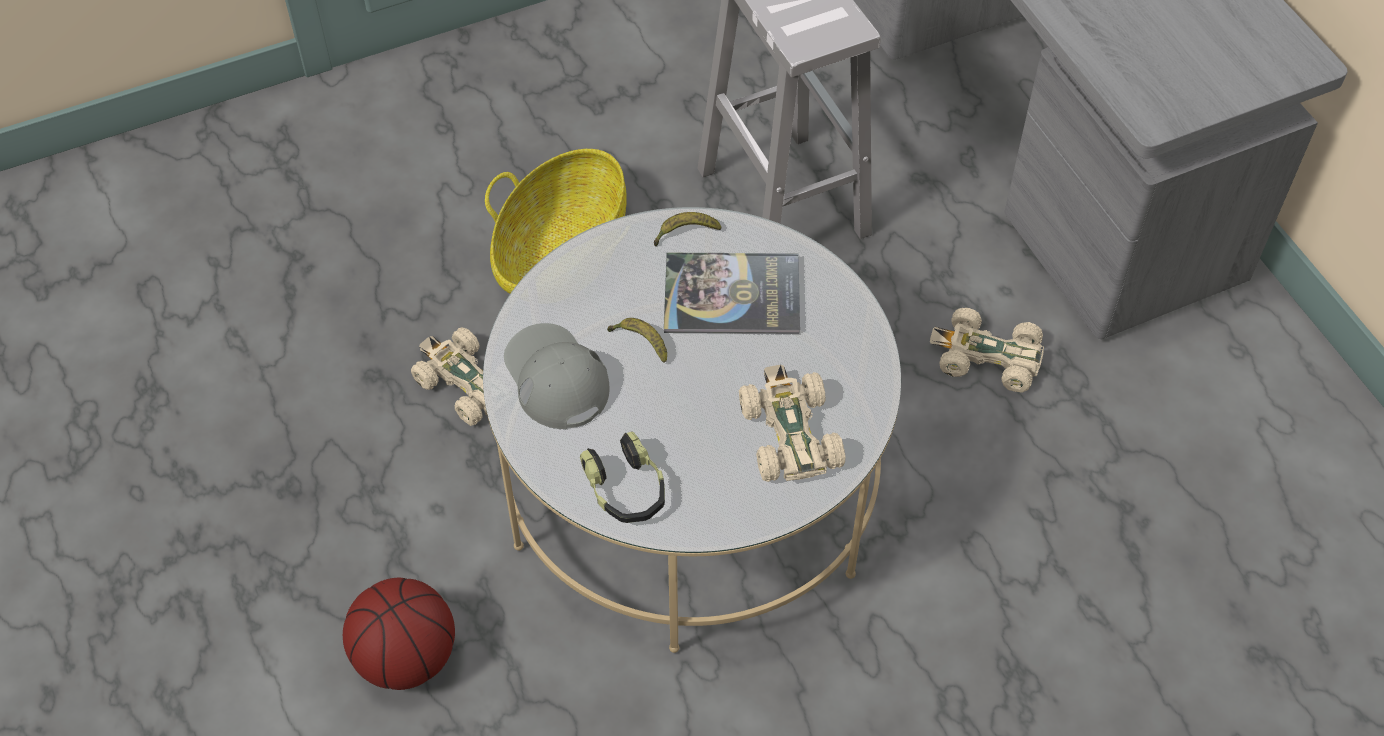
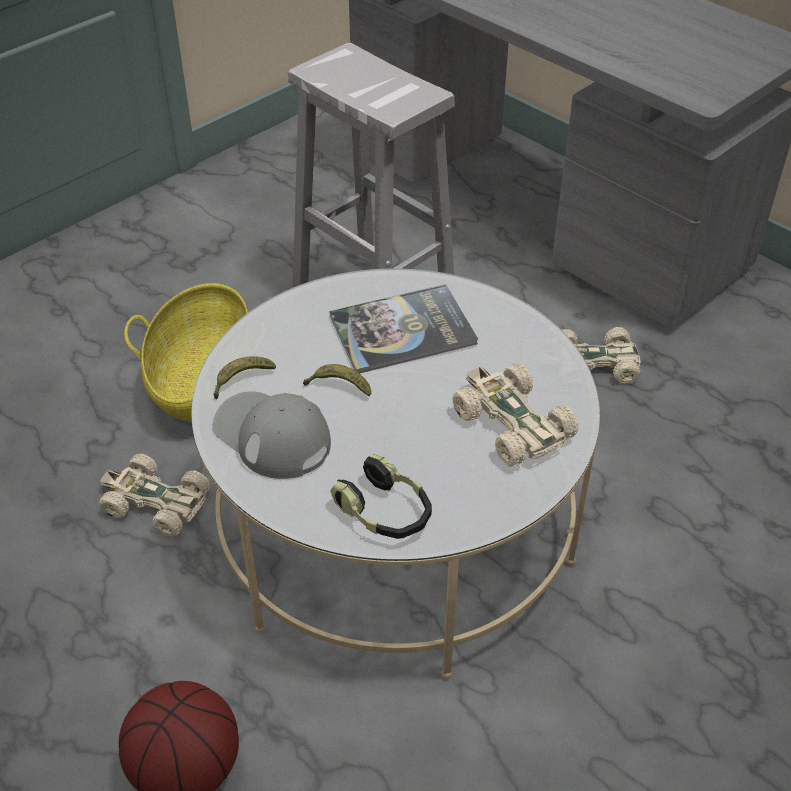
camera: 20 degrees left, 10 degrees down
(685, 233) = (337, 295): banana -> banana (241, 380)

